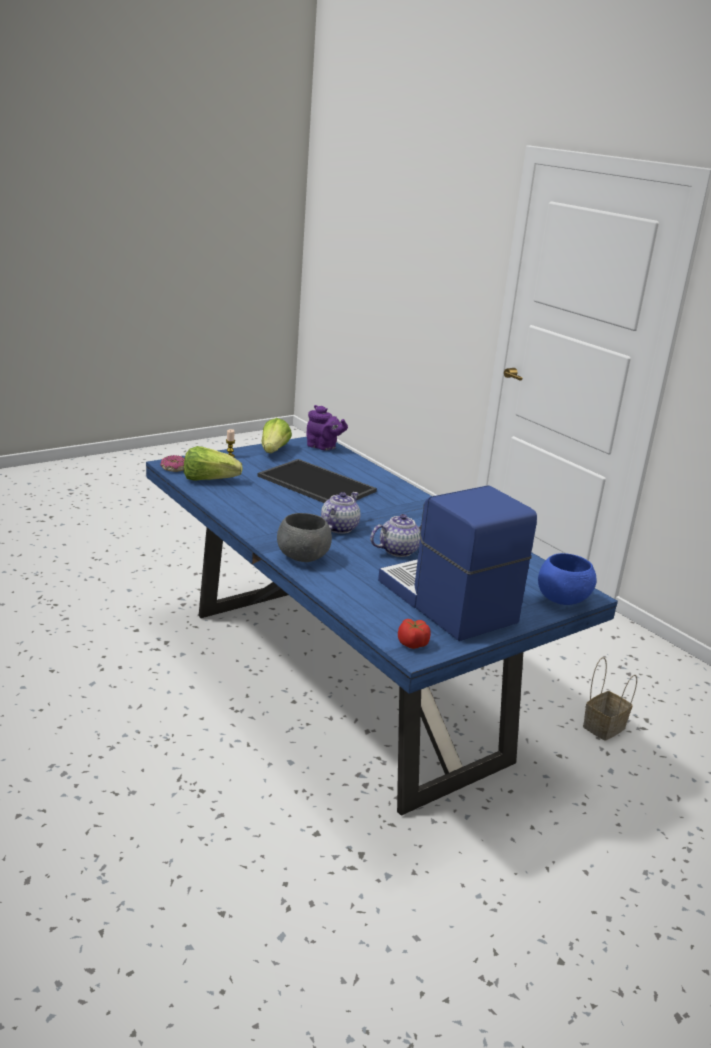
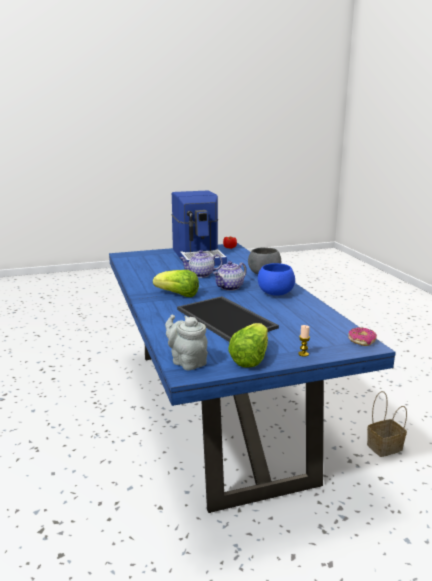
camera: 160 degrees left, 5 degrees down
(209, 480) = (325, 327): lettuce -> lettuce (178, 295)
(323, 447) = (187, 362): purple teapot -> grey teapot
(563, 600) = (137, 254): blue bowl -> blue bowl (275, 294)
(604, 726) = (72, 369): basket -> basket (384, 448)

